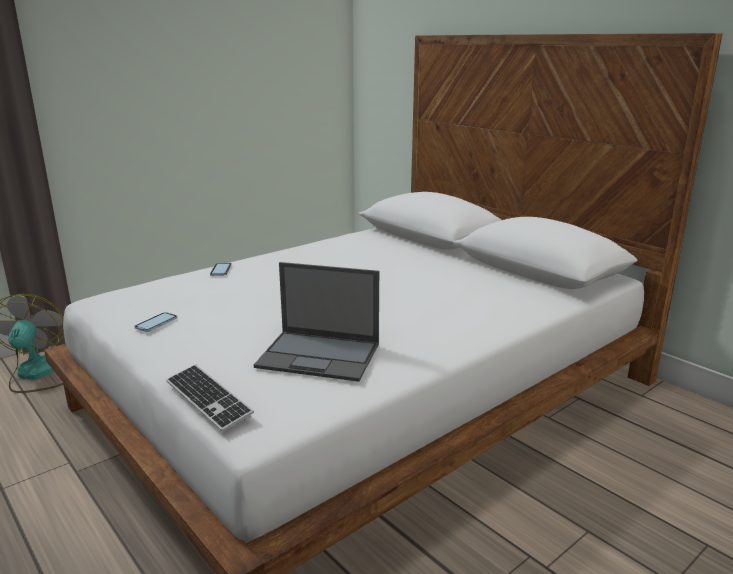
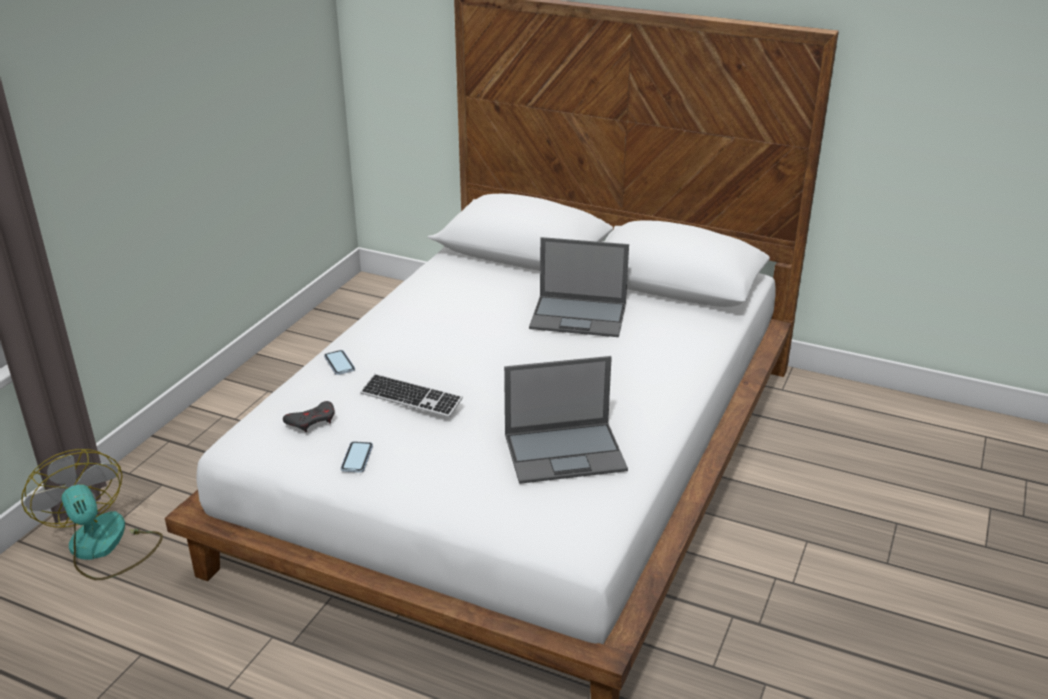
camera: 25 degrees left, 10 degrees up
(155, 294) = (312, 420): none -> grey game controller
(208, 399) = (513, 529): keyboard -> keyboard (411, 398)
(433, 275) = (579, 316): none -> laptop

